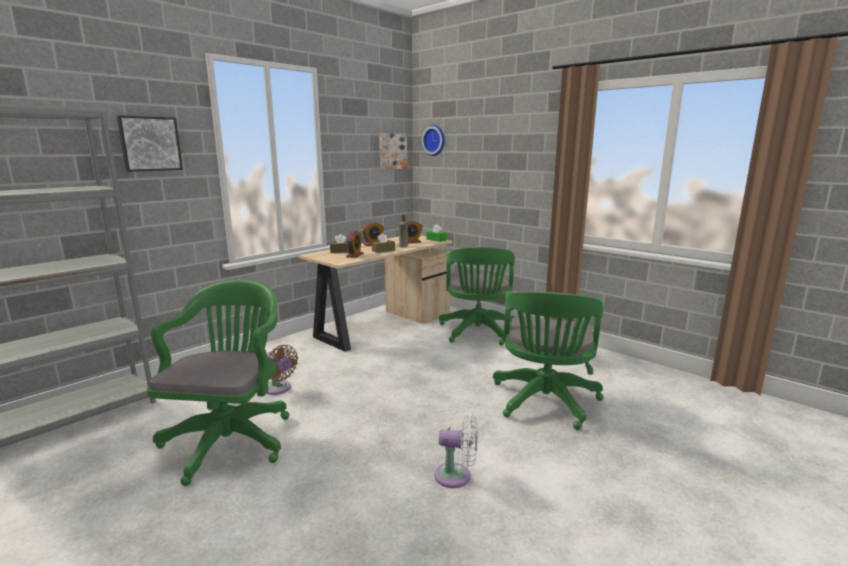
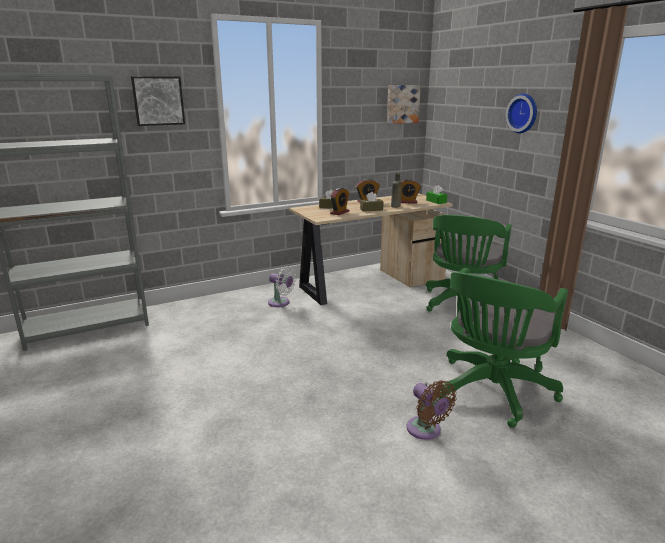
camera: 20 degrees right, 5 degrees up
(231, 438) = (189, 367): green office chair -> none
(279, 389) = (246, 331): brown fan -> brown fan (426, 430)
(435, 140) = (449, 92): wall clock -> wall clock (523, 113)
(456, 476) = (359, 444): white fan -> white fan (281, 303)

